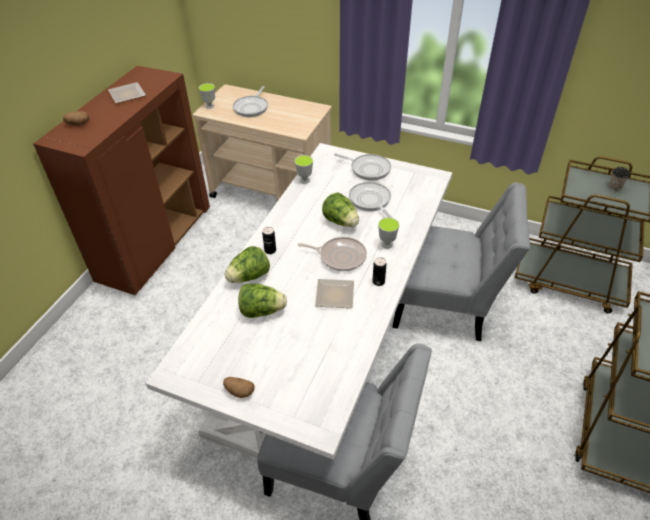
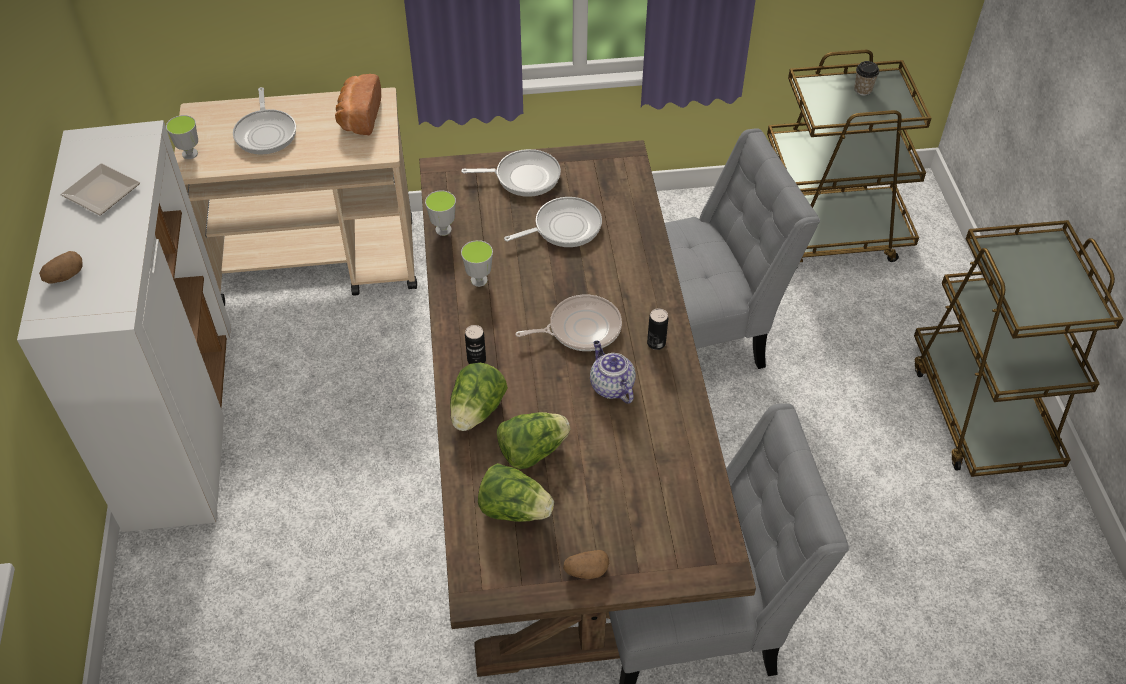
camera: 30 degrees left, 5 degrees up
(155, 243) = (180, 424): brown cabinet -> white cabinet
(302, 113) = (359, 117): none -> bread
(325, 341) = (561, 459): white dining table -> brown dining table
(333, 294) = (611, 386): plate -> teapot
(341, 222) = (544, 275): lettuce -> lettuce (514, 509)
(371, 201) = (563, 227): frying pan -> frying pan turned 120 degrees clockwise
(387, 244) = (630, 285): cup -> cup (479, 280)

